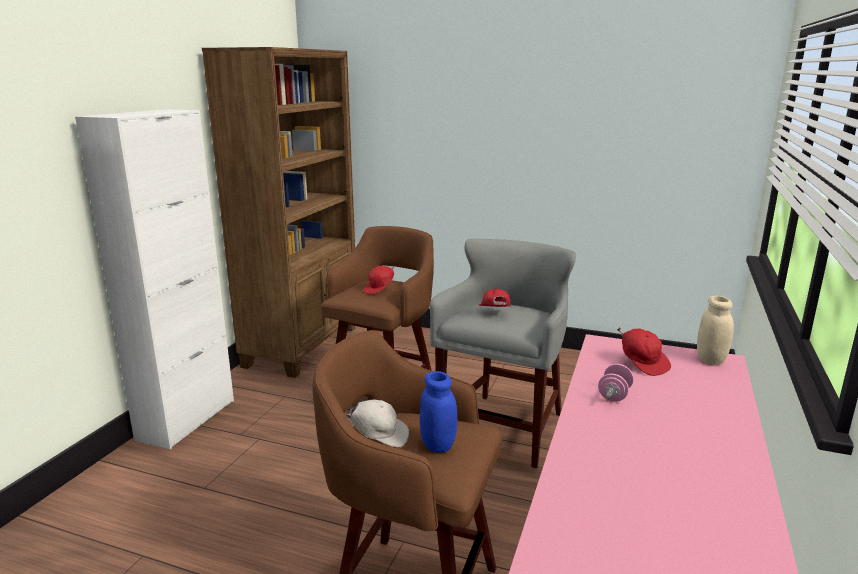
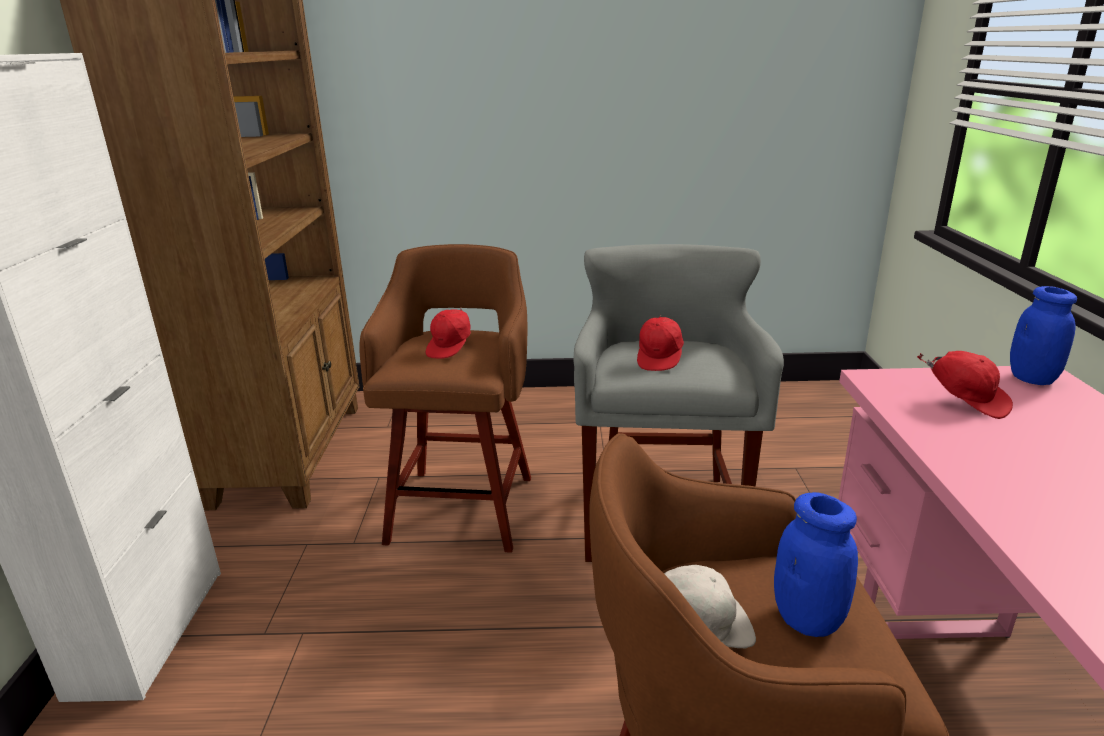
camera: 20 degrees left, 5 degrees up
(494, 313) = (660, 359): red cap -> red cap turned 135 degrees counterclockwise
(614, 395) = (998, 462): pink dumbbell -> none
(711, 359) = (1031, 378): beige jar -> blue jar

